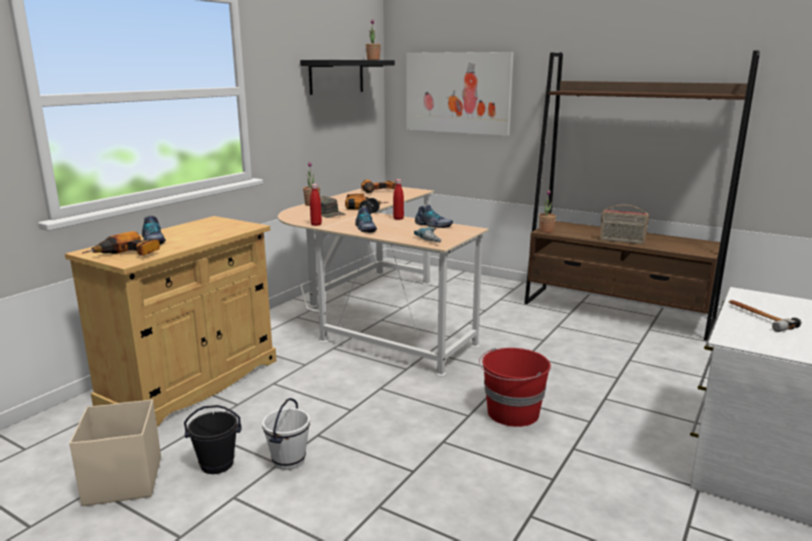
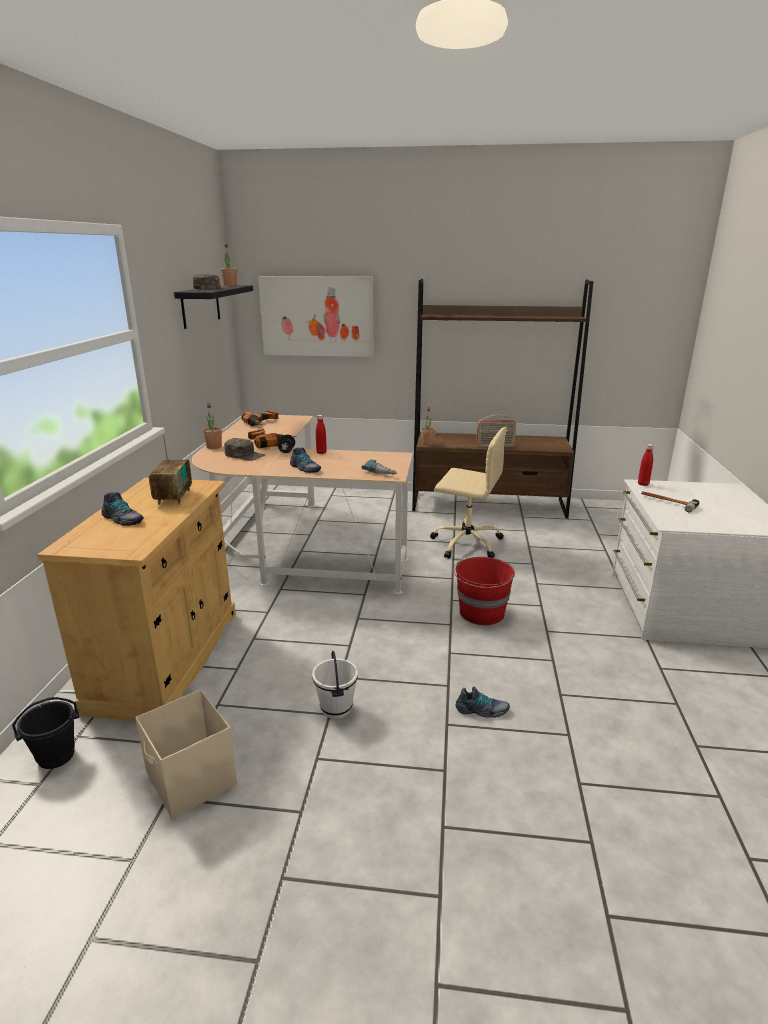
camera: 25 degrees left, 5 degrees up
(127, 255) = (120, 542): power drill -> none
(213, 231) = (173, 497): none -> radio
(217, 465) = (272, 734): black bucket -> black bucket (56, 757)
(316, 224) = (250, 470): red bottle -> red bottle (643, 484)
(342, 59) = (210, 288): none -> green cap
(433, 225) = (362, 456): shoe -> shoe (482, 710)
(556, 343) = (465, 543): none -> beige office chair

